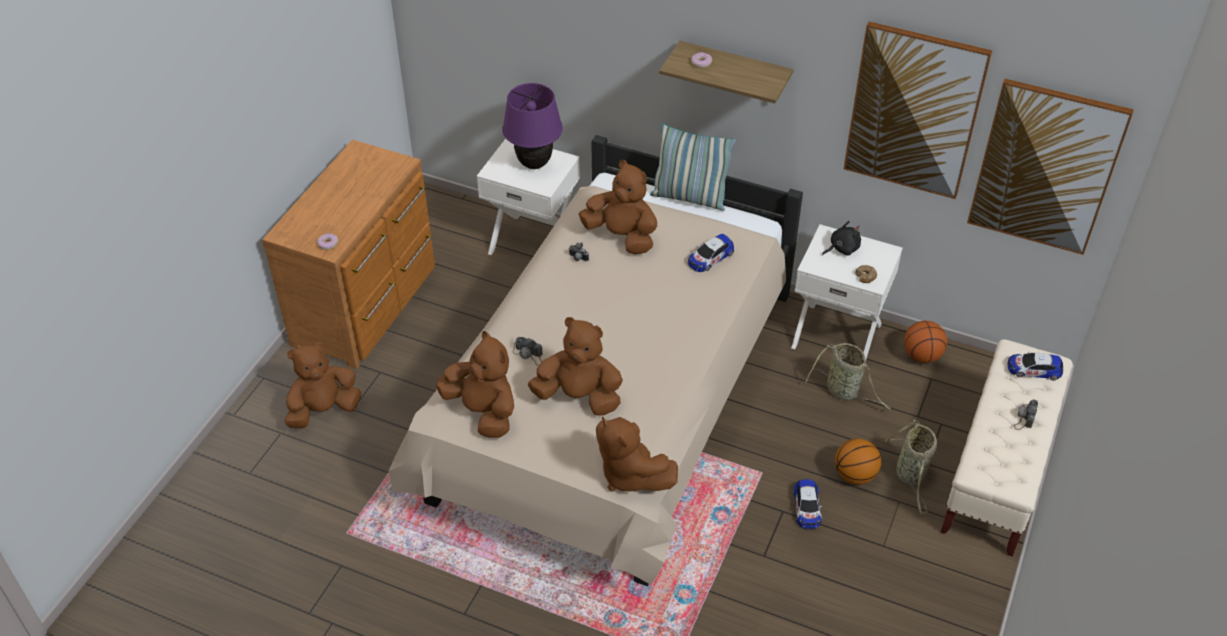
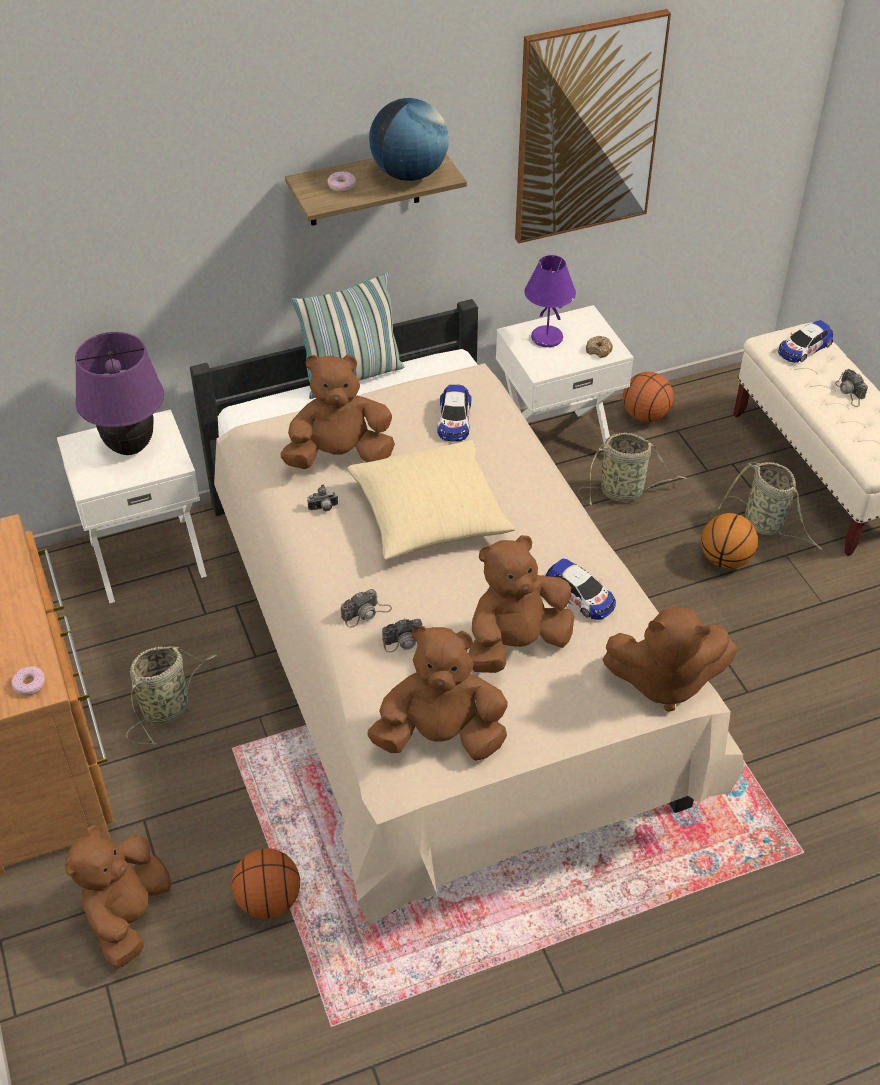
camera: 45 degrees left, 0 degrees up
(388, 454) = (268, 900): none -> basketball
(453, 327) = (169, 707): none -> basket
(528, 326) = (366, 613): none -> camera
(627, 299) = (430, 514): none -> beige pillow
(748, 77) = (409, 174): none -> globe
(807, 507) = (725, 619): toy car -> toy car (579, 595)
(842, 248) = (546, 338): black plush toy -> purple table lamp
(1046, 167) = (732, 126): picture -> none

